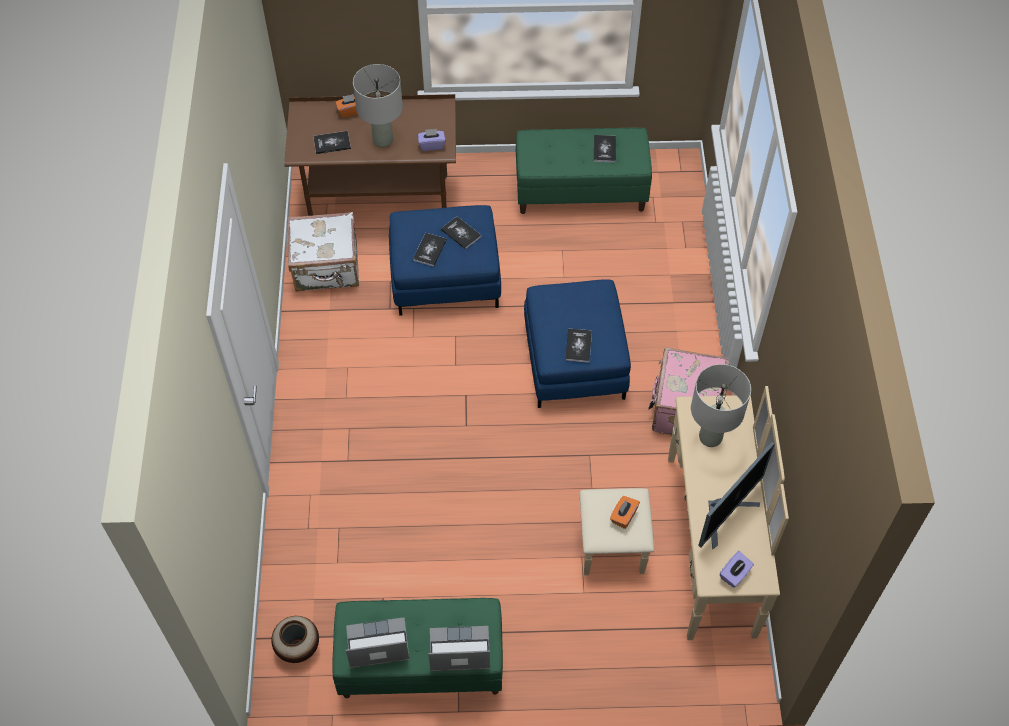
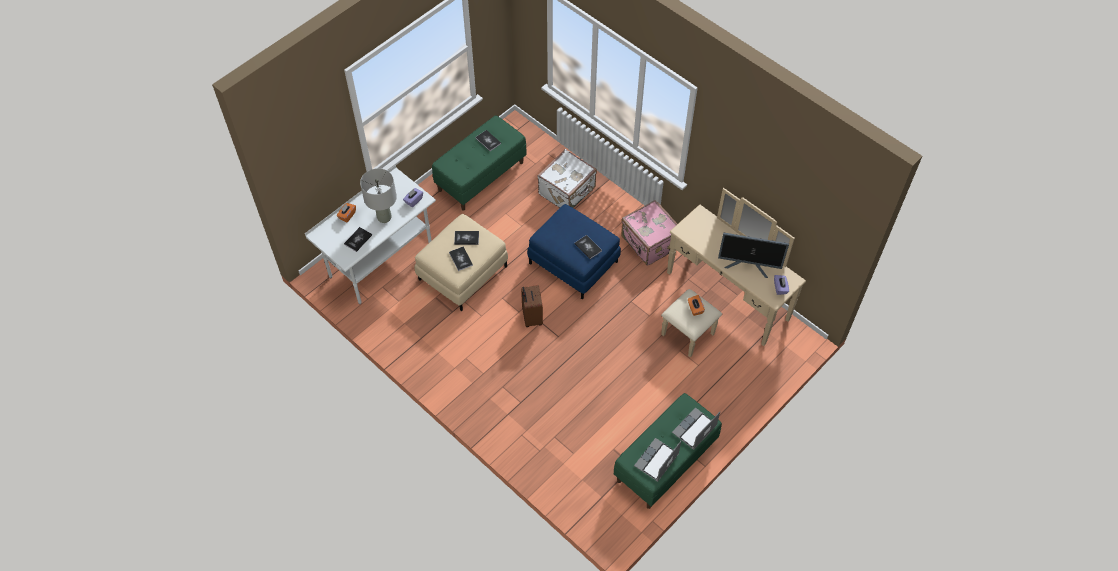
camera: 45 degrees left, 0 degrees up
(297, 647) = (601, 508): vase -> none
(327, 268) = (393, 318): white suitcase -> white suitcase (567, 191)
(380, 202) = (381, 261): brown desk -> white desk
(445, 277) = (462, 273): blue ottoman -> beige ottoman
(461, 381) = (531, 317): none -> brown suitcase
(710, 438) = (705, 237): grey table lamp -> none
(726, 515) = (748, 266): monitor -> monitor turned 105 degrees clockwise

